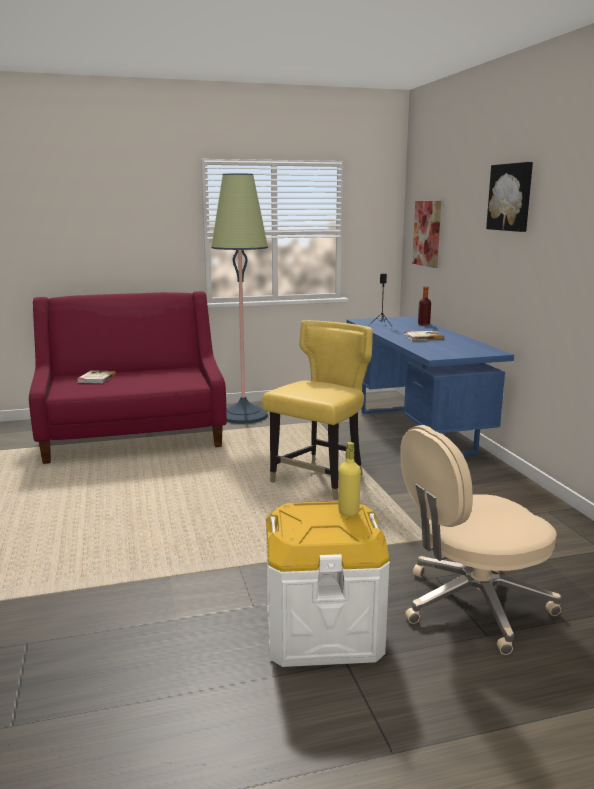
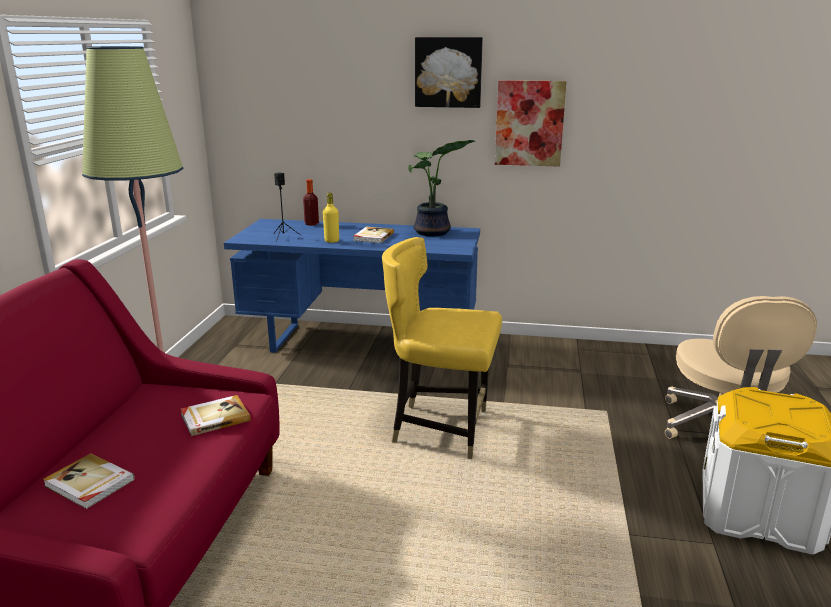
camera: 65 degrees left, 5 degrees up
(168, 382) = (214, 417): none -> book
(320, 480) = (441, 429): yellow chair -> yellow chair turned 45 degrees counterclockwise
(348, 512) = (761, 397): yellow bottle -> yellow bottle (331, 241)
(427, 233) = (274, 115): picture -> picture (529, 123)
(467, 346) = (433, 233): none -> potted plant

